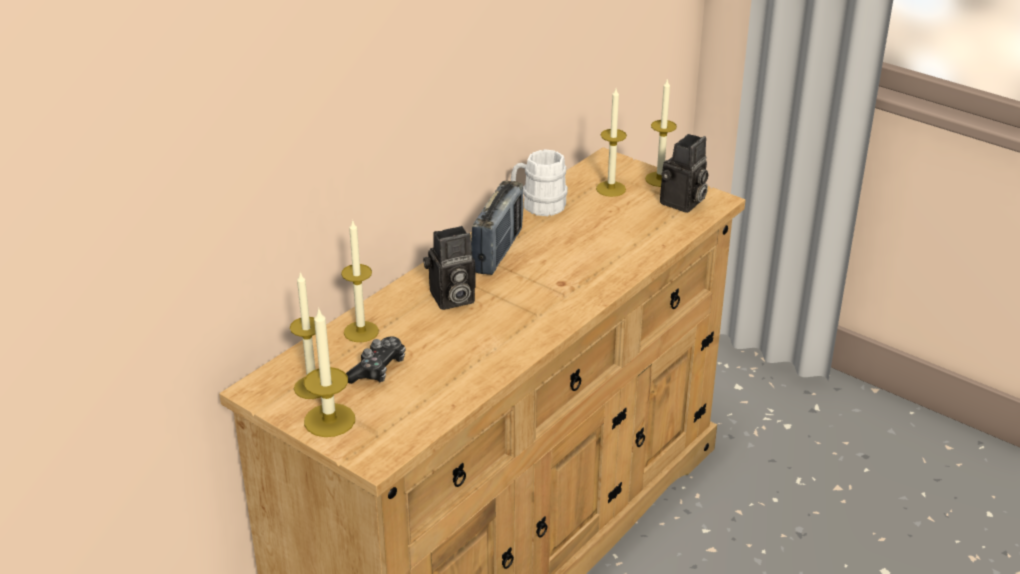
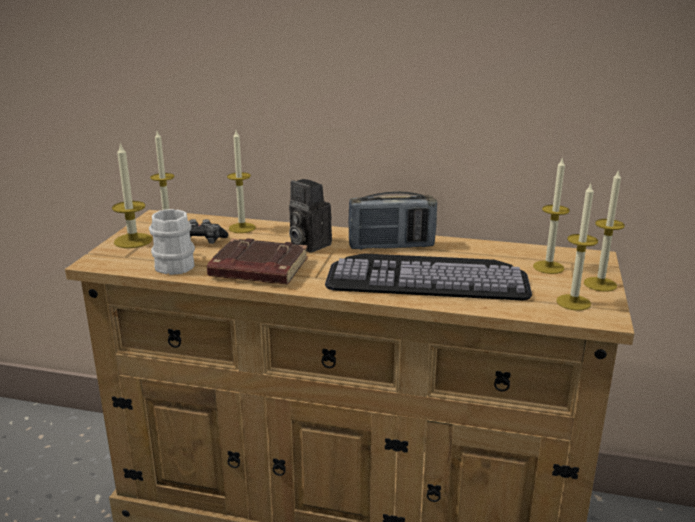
camera: 65 degrees right, 10 degrees down
(492, 346) = (257, 269): none -> brown book
(538, 205) = (479, 246): white mug -> white mug (174, 263)
(584, 252) = (429, 276): none -> keyboard
(683, 203) = (573, 302): camera -> candle

